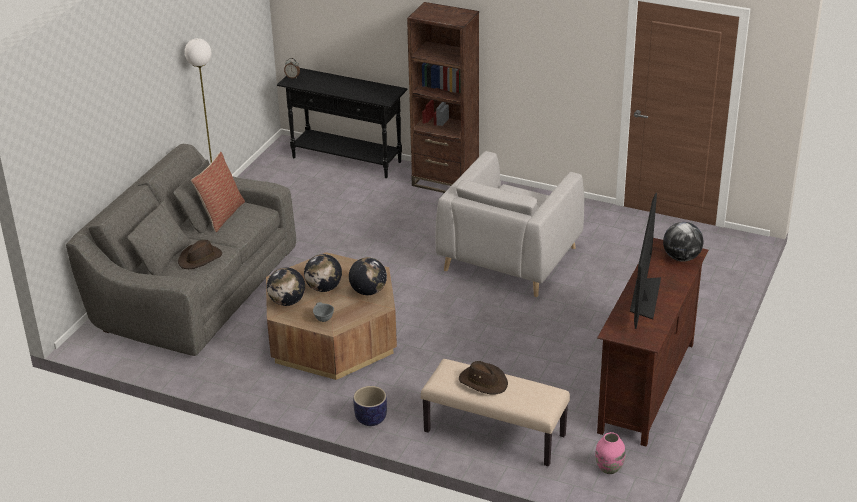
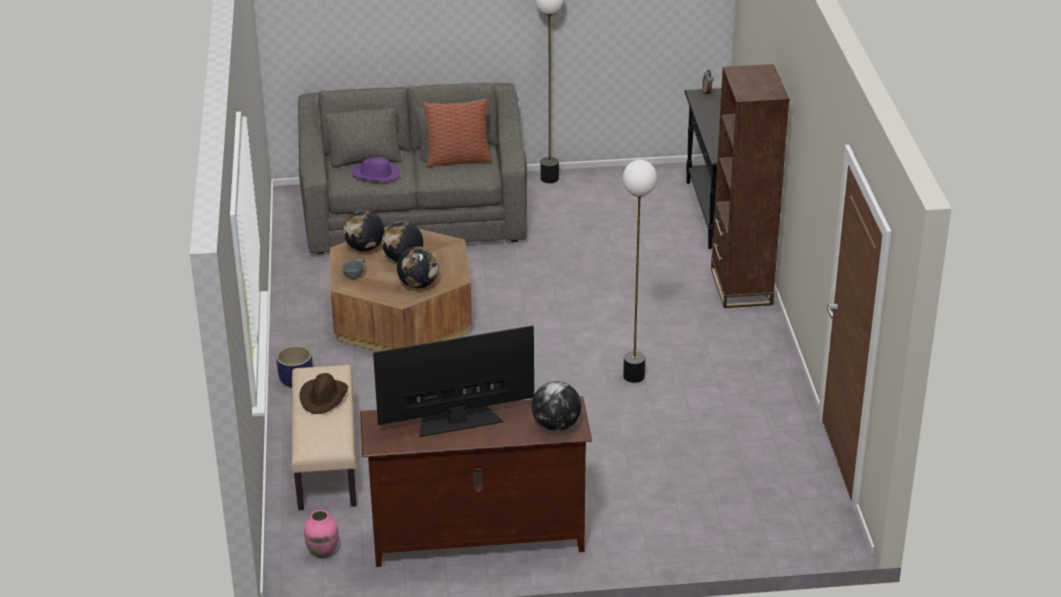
camera: 60 degrees right, 0 degrees up
(200, 258) = (375, 175): brown hat -> purple hat
(510, 259) = (633, 376): grey armchair -> floor lamp

